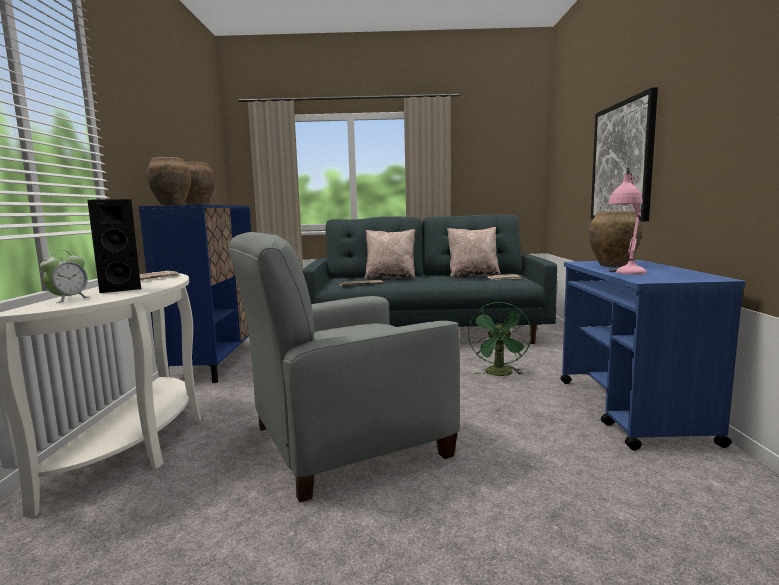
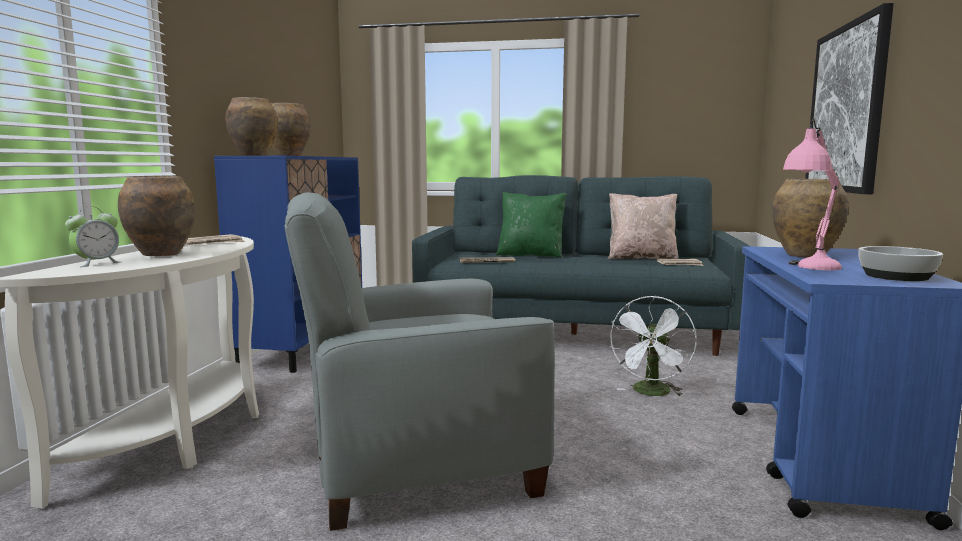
camera: 10 degrees right, 0 degrees up
(119, 289) = (162, 254): black speaker -> brown vase
(390, 277) = (531, 255): beige pillow -> green pillow
(500, 374) = (651, 393): green fan -> white fan
(685, 275) = (895, 276): none -> bowl

